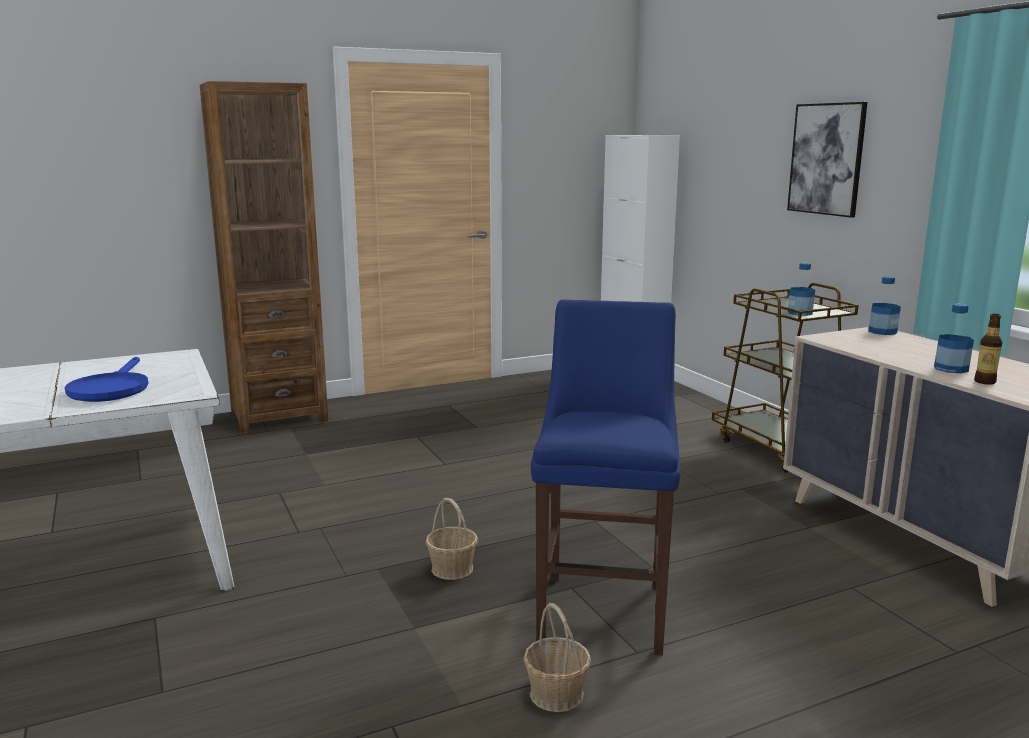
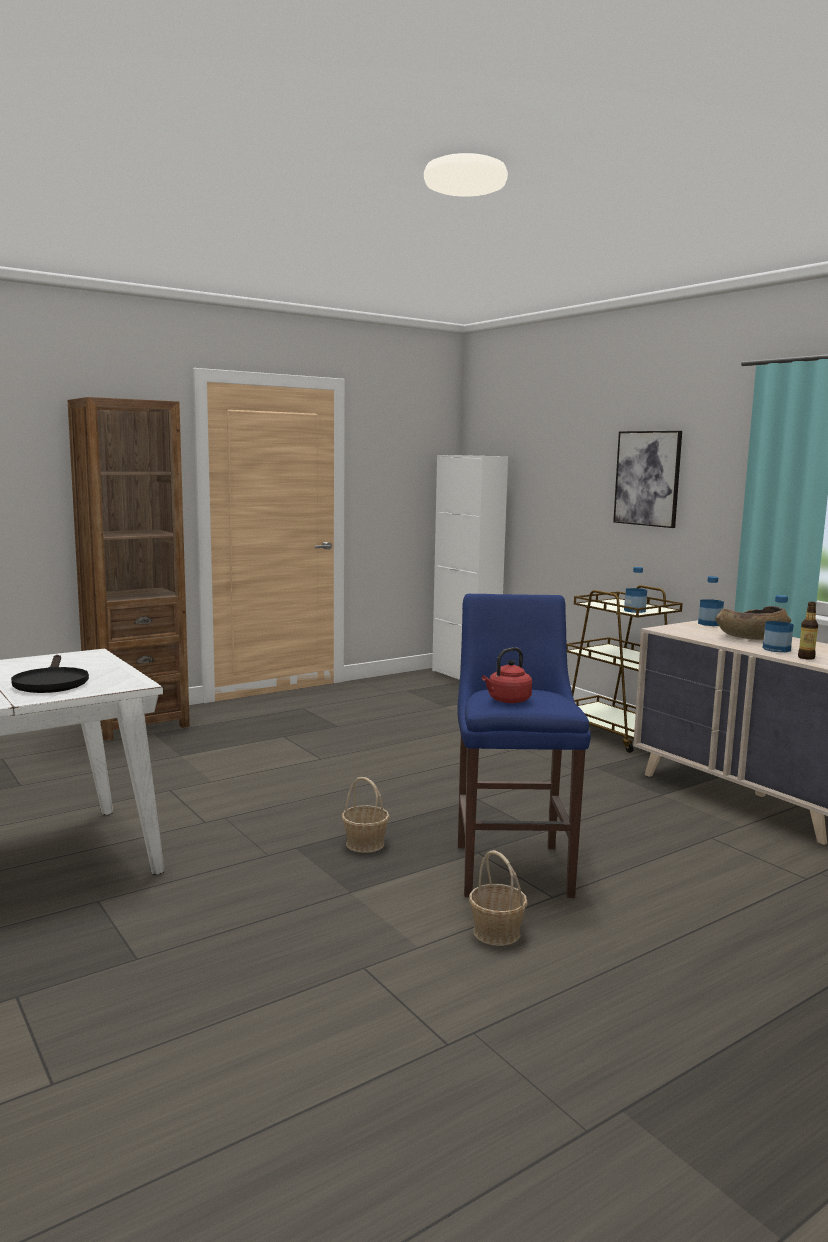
camera: 10 degrees left, 5 degrees down
(111, 388) = (51, 682): blue frying pan -> black frying pan
(587, 428) = (507, 701): none -> red kettle
(926, 352) = (751, 637): none -> brown bowl

